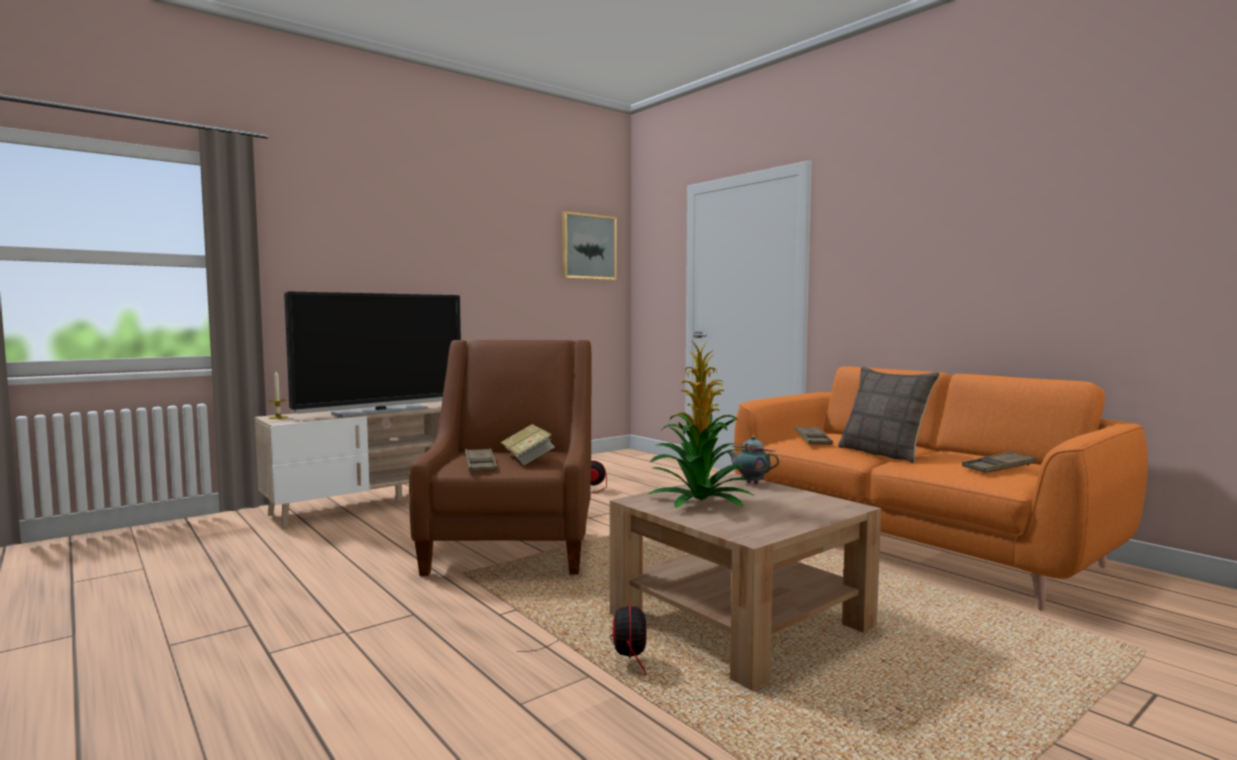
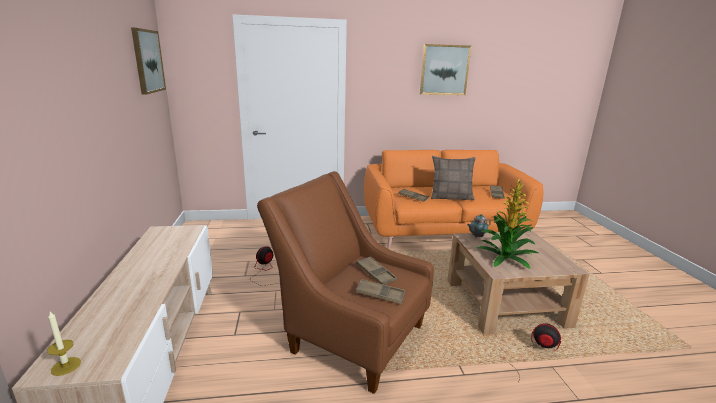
camera: 60 degrees left, 15 degrees up
(381, 411) = (145, 290): television -> none
(527, 459) = (375, 273): book -> brown tray
(980, 213) = (444, 70): none -> picture

